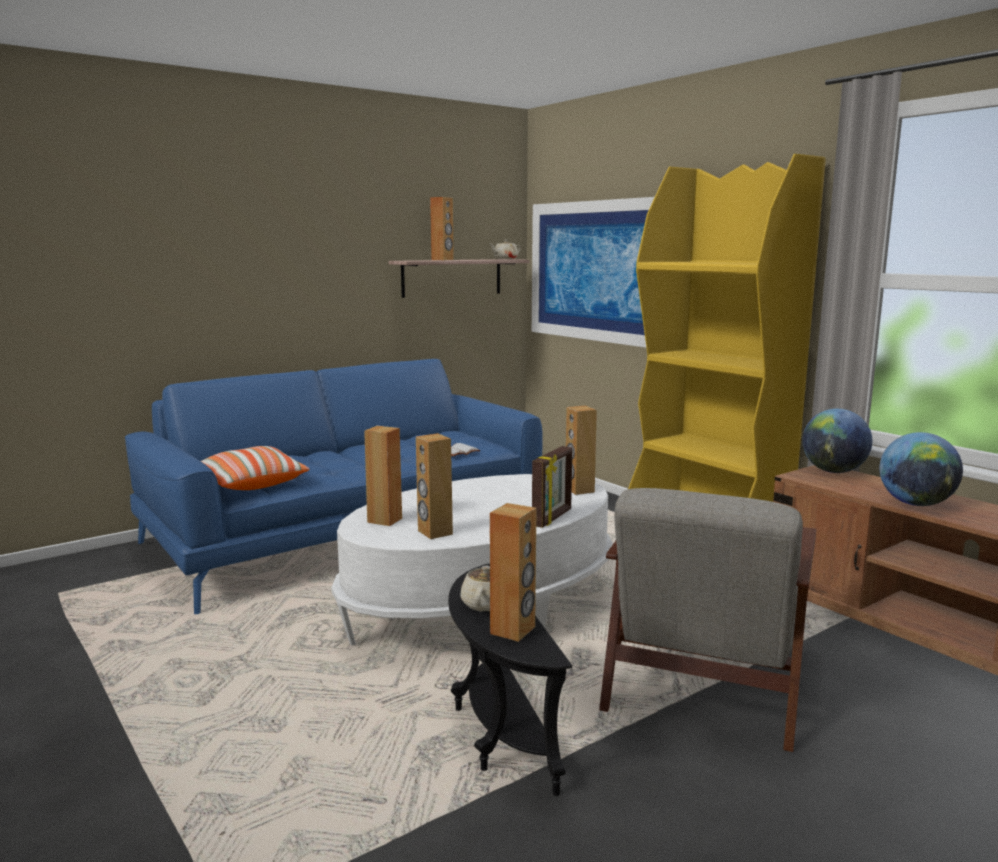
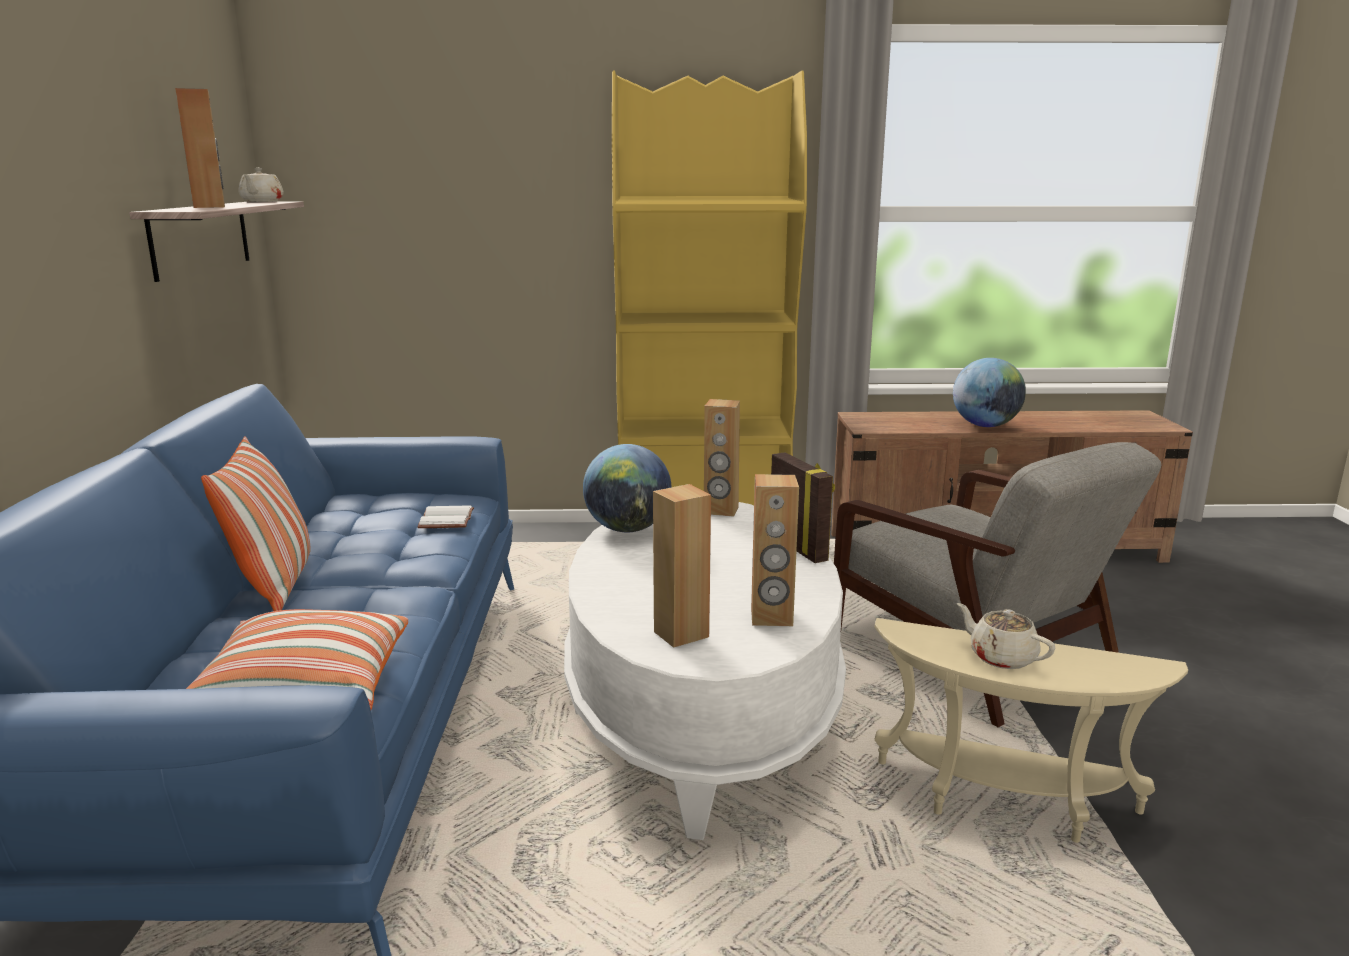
camera: 55 degrees left, 5 degrees up
(342, 452) = (274, 584): none -> pillow
(498, 733) = (1005, 804): black side table -> beige side table
(513, 630) = (1086, 664): brown speaker -> none
(599, 271) = (439, 216): picture -> none
(833, 471) = (869, 416): globe -> globe (628, 529)

